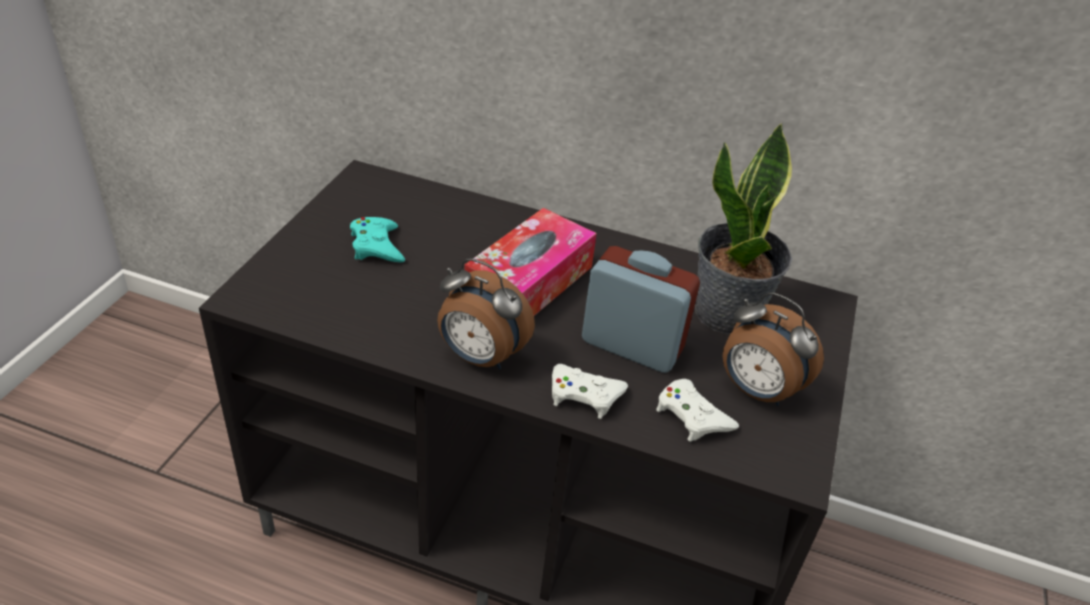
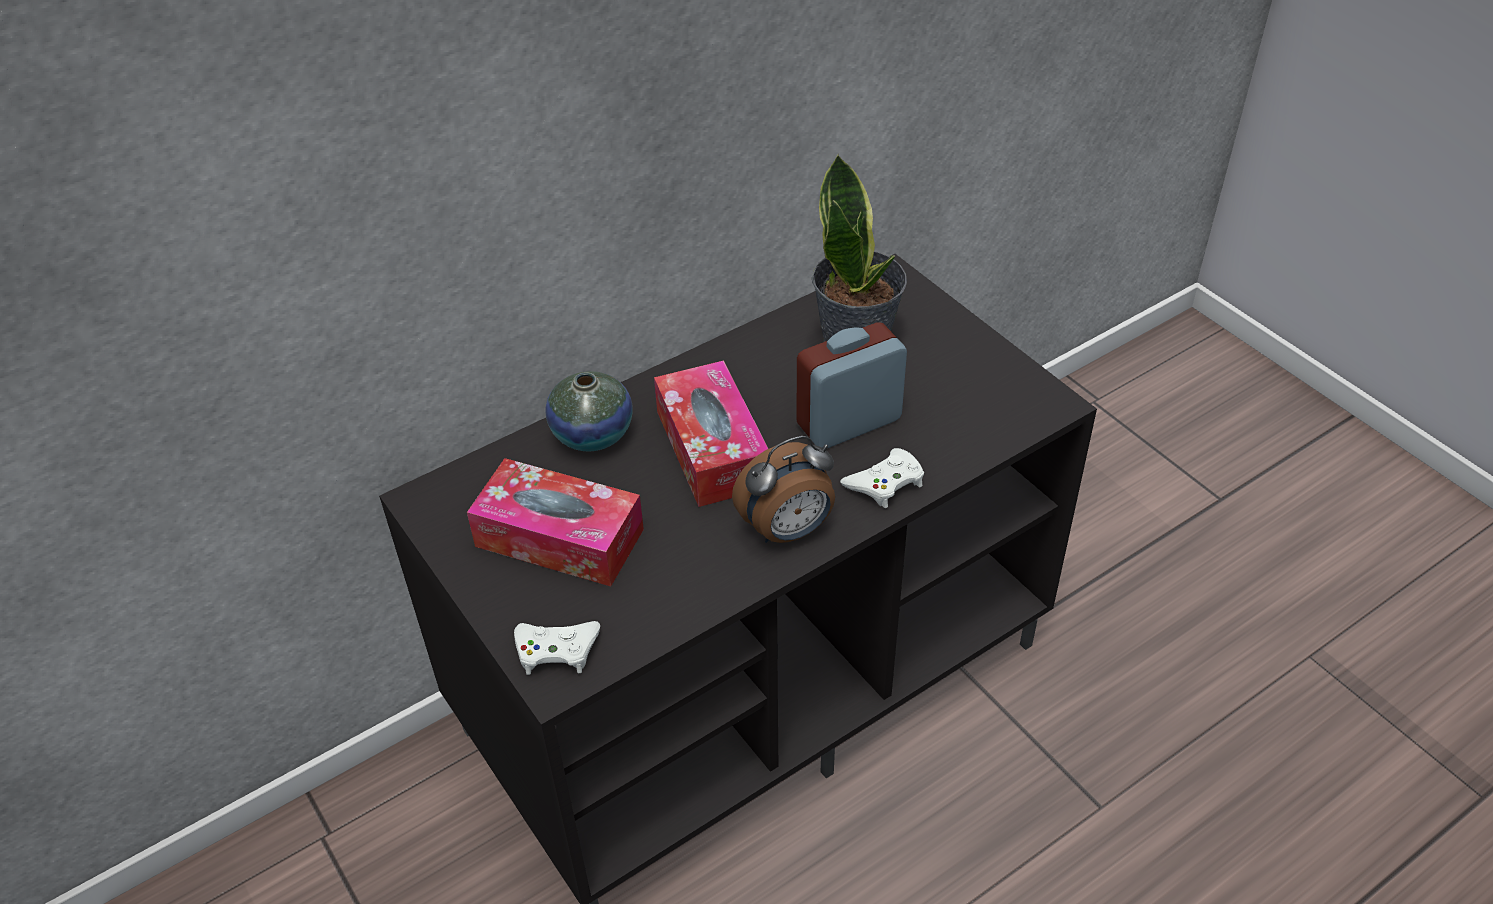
camera: 50 degrees left, 5 degrees up
(377, 246) = (559, 538): turquoise game controller -> tissue box
(489, 221) = (592, 434): none -> vase
(692, 416) = (956, 429): white game controller -> white game controller (556, 650)
(756, 391) = (956, 376): alarm clock -> none

